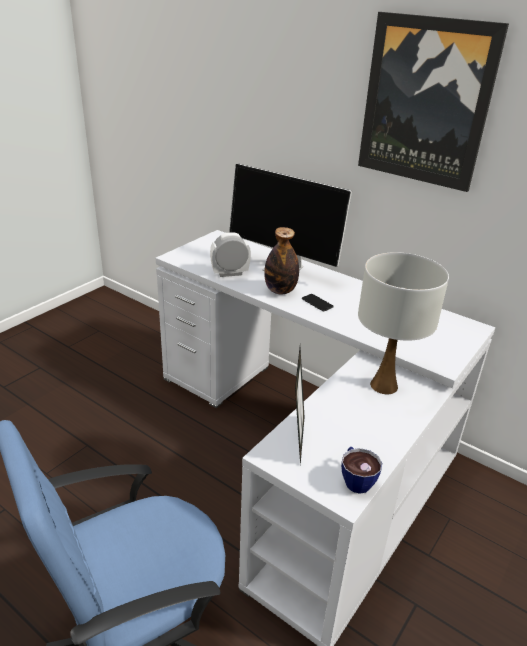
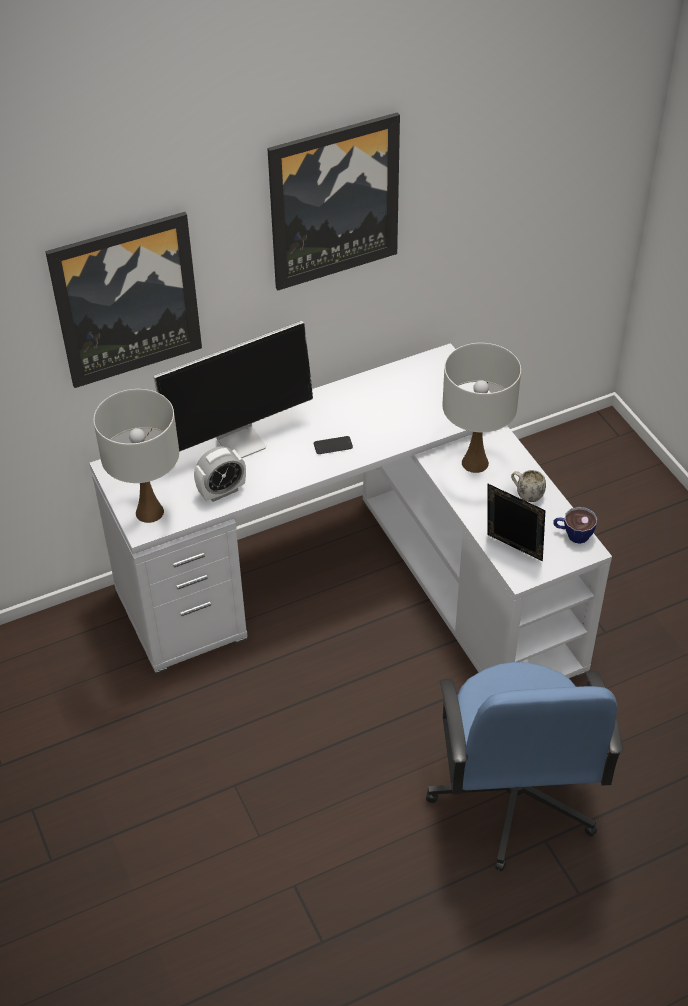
camera: 60 degrees left, 15 degrees up
(190, 255) = (150, 512): none -> white table lamp
(230, 273) = (222, 491): alarm clock -> alarm clock turned 135 degrees counterclockwise
(261, 110) = (126, 299): none -> picture
(280, 290) = (289, 464): bottle -> none
(378, 428) = (526, 494): none -> white mug

